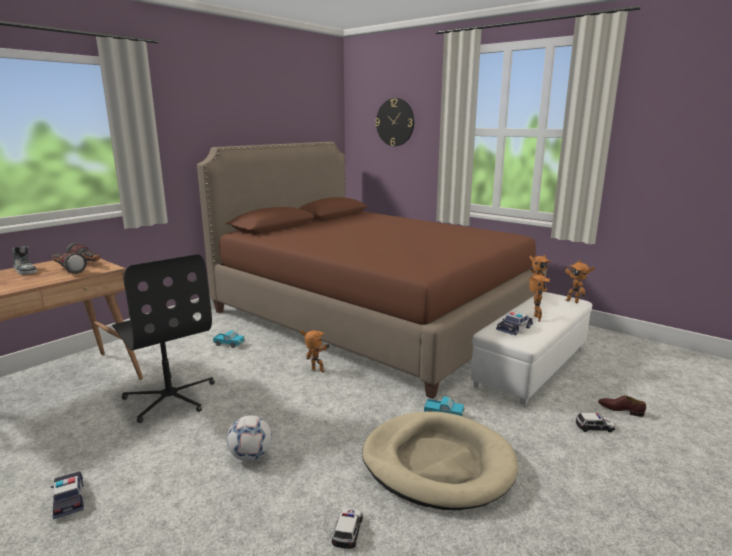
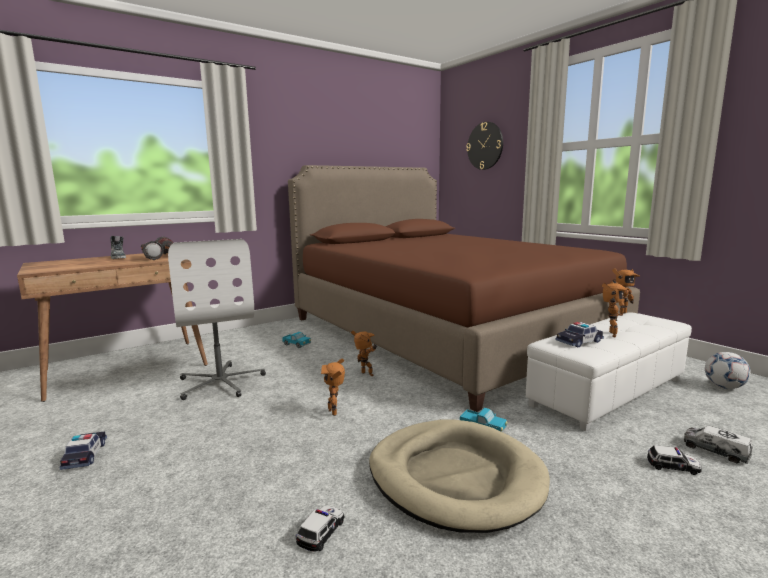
camera: 15 degrees right, 5 degrees down
(170, 397) = (221, 382): black office chair -> white office chair
(251, 456) = (262, 442): football -> football (724, 387)
(572, 301) = (665, 322): toy robot -> toy robot (334, 411)
(620, 410) = (715, 451): brown shoe -> toy truck

